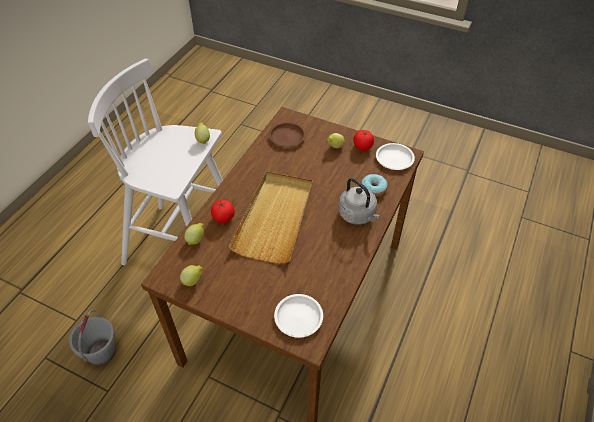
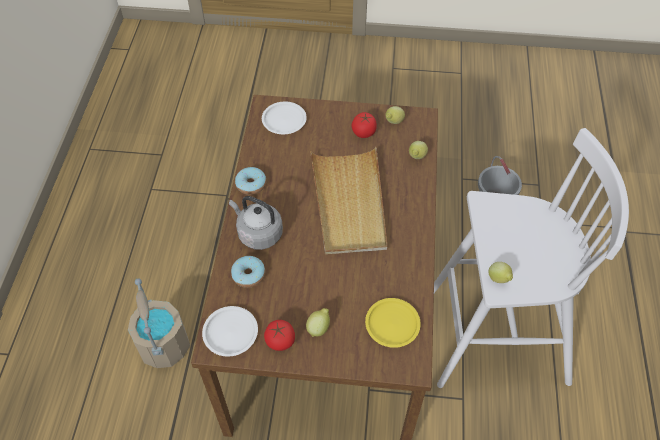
camera: 160 degrees right, 5 degrees up
(223, 217) = (404, 187): tomato -> tomato (363, 132)
(287, 136) = (392, 325): brown plate -> yellow plate
(352, 257) = (251, 184): none -> donut
(436, 317) = (164, 345): none -> beige bucket

